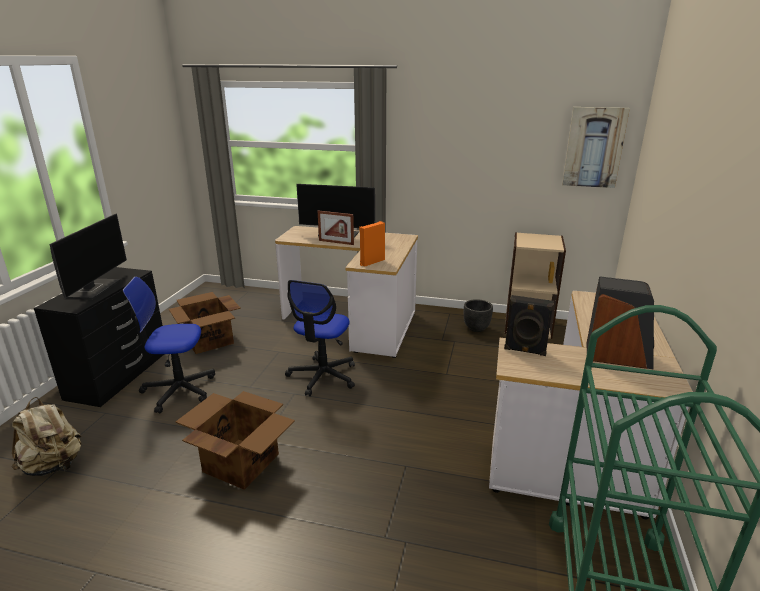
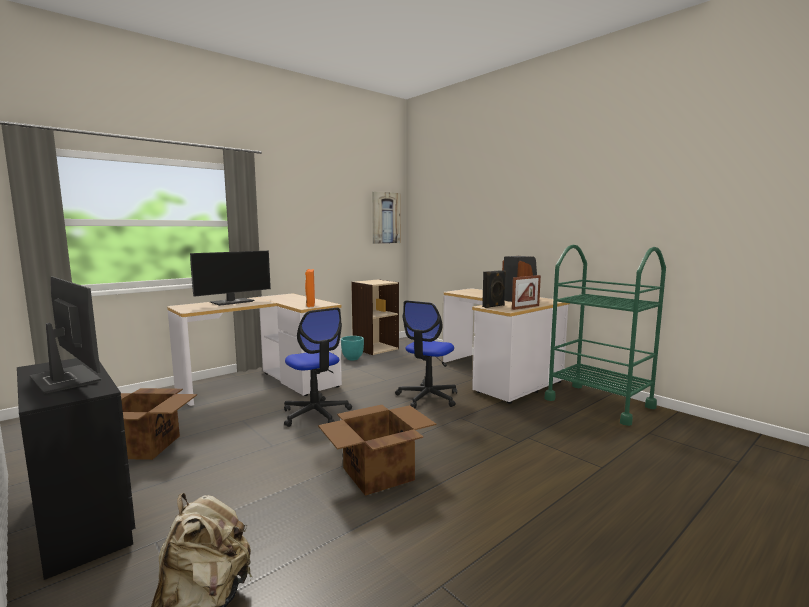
camera: 55 degrees left, 15 degrees down
(179, 390) = (205, 482): office chair -> office chair (427, 397)
(336, 242) = (246, 304): picture frame -> picture frame (525, 307)
(476, 329) = (352, 358): black planter -> turquoise planter

